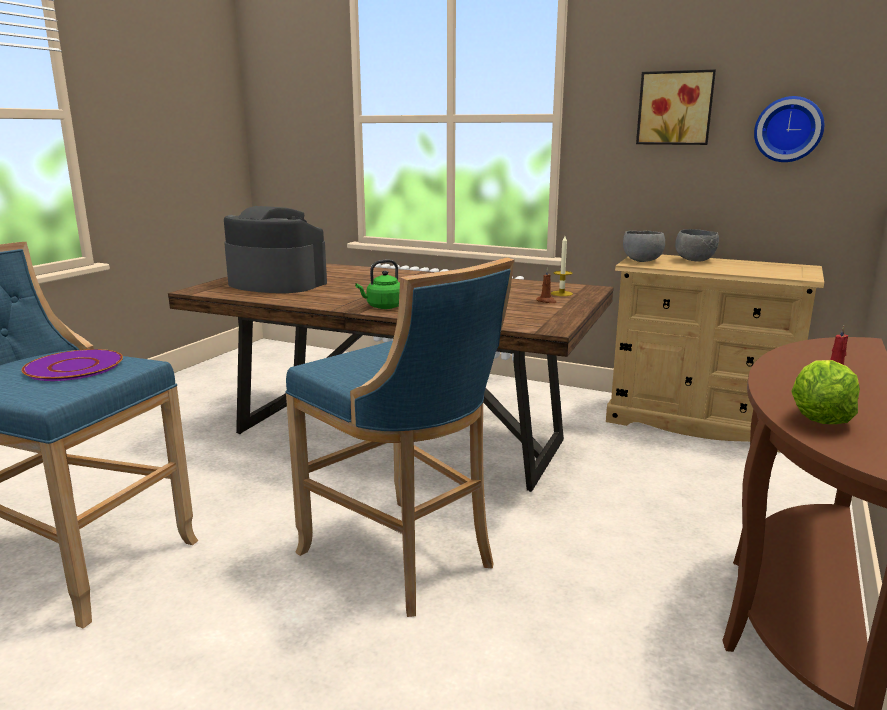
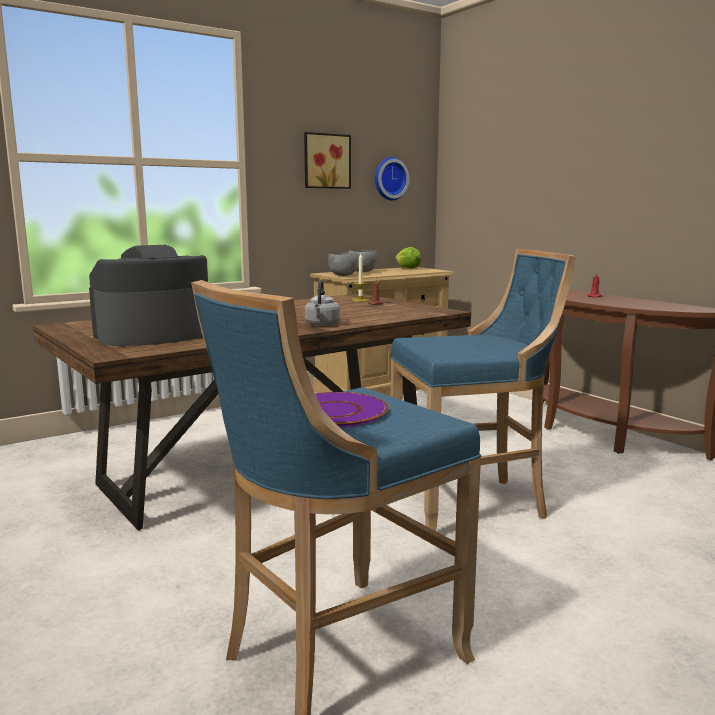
camera: 60 degrees left, 5 degrees down
(383, 307) = (322, 325): green kettle -> grey kettle
(819, 419) = (655, 306): lettuce -> lettuce (408, 268)

